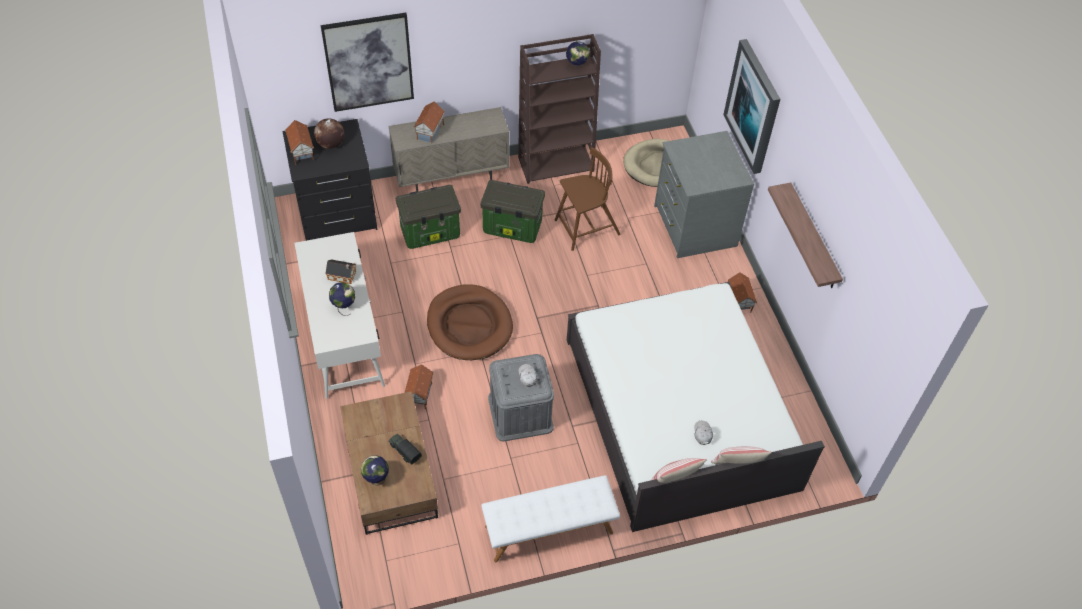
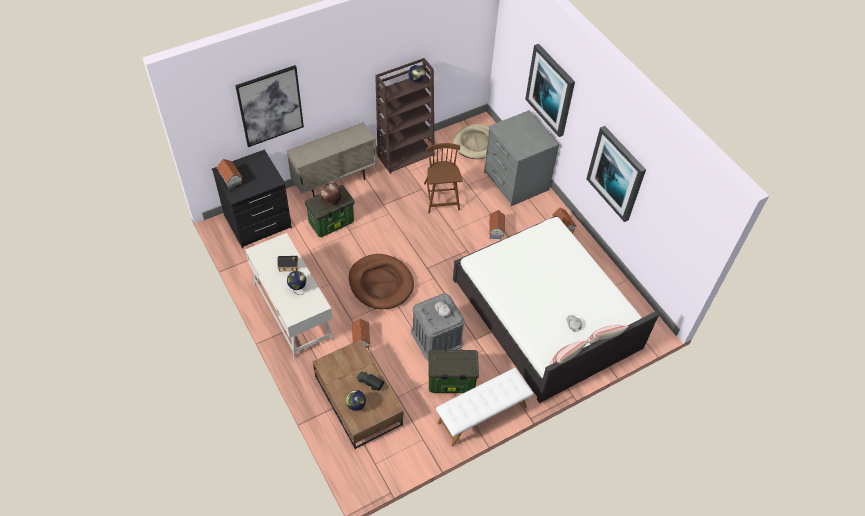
camera: 15 degrees left, 0 degrees up
(330, 144) = (251, 172): globe -> globe (331, 200)
(430, 132) = (319, 149): toy house -> toy house (496, 231)
(511, 228) = (388, 208): storage box -> storage box (450, 382)
(586, 228) = (441, 197): brown chair -> brown chair turned 60 degrees counterclockwise
(813, 237) = (616, 173): shelf -> picture

